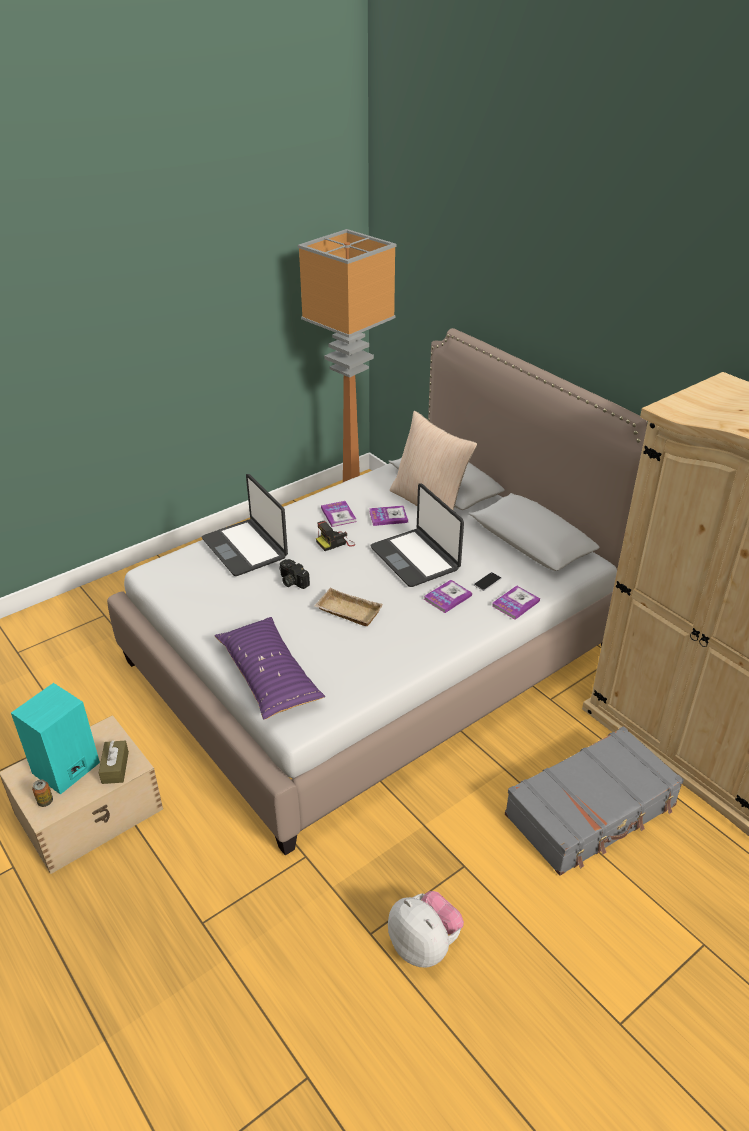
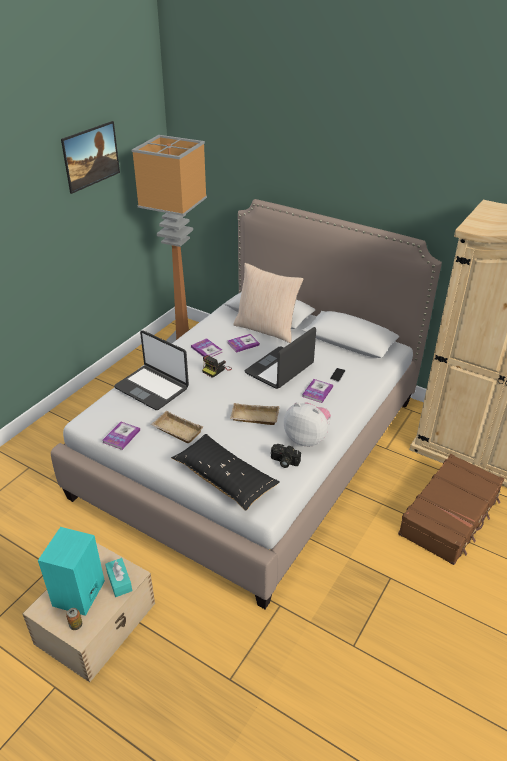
camera: 20 degrees left, 0 degrees up
(115, 767) = (119, 581): brown tissue box -> turquoise tissue box
(244, 606) = (176, 431): none -> beige tray
(249, 265) = (93, 169): none -> picture
(268, 676) = (224, 478): purple pillow -> black pillow
(291, 581) = (201, 405): camera -> camera (284, 462)
(415, 558) = (280, 369): laptop -> laptop turned 90 degrees clockwise
(424, 945) = (393, 641): plush toy -> plush toy (307, 438)
(515, 603) = (364, 385): book -> book (121, 436)
(591, 811) = (450, 516): grey suitcase -> brown suitcase

